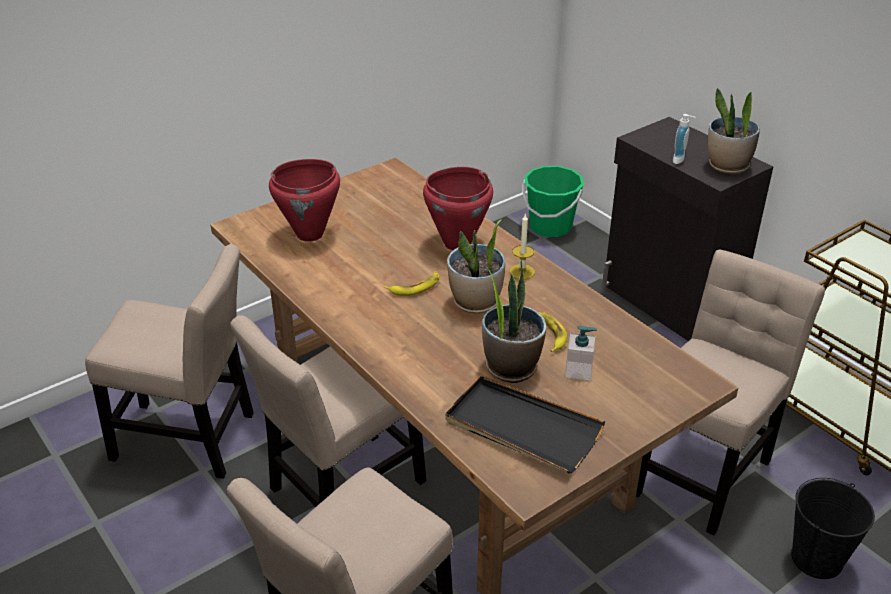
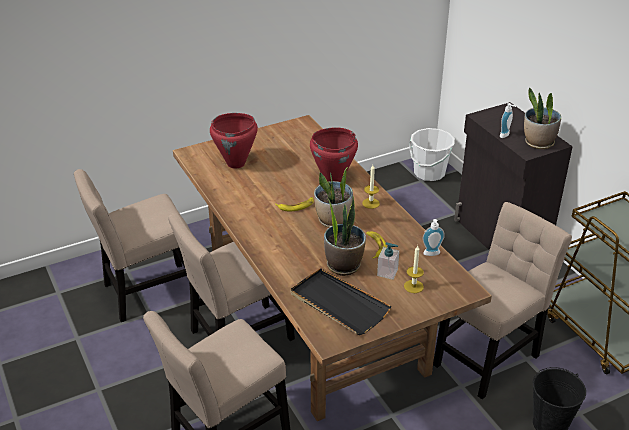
camera: 10 degrees right, 0 degrees up
(190, 439) = (145, 292): beige chair -> beige chair turned 135 degrees clockwise
(550, 227) = (429, 173): green bucket -> white bucket
(623, 387) = (413, 286): none -> candle
(633, 336) = (432, 254): none -> soap dispenser

